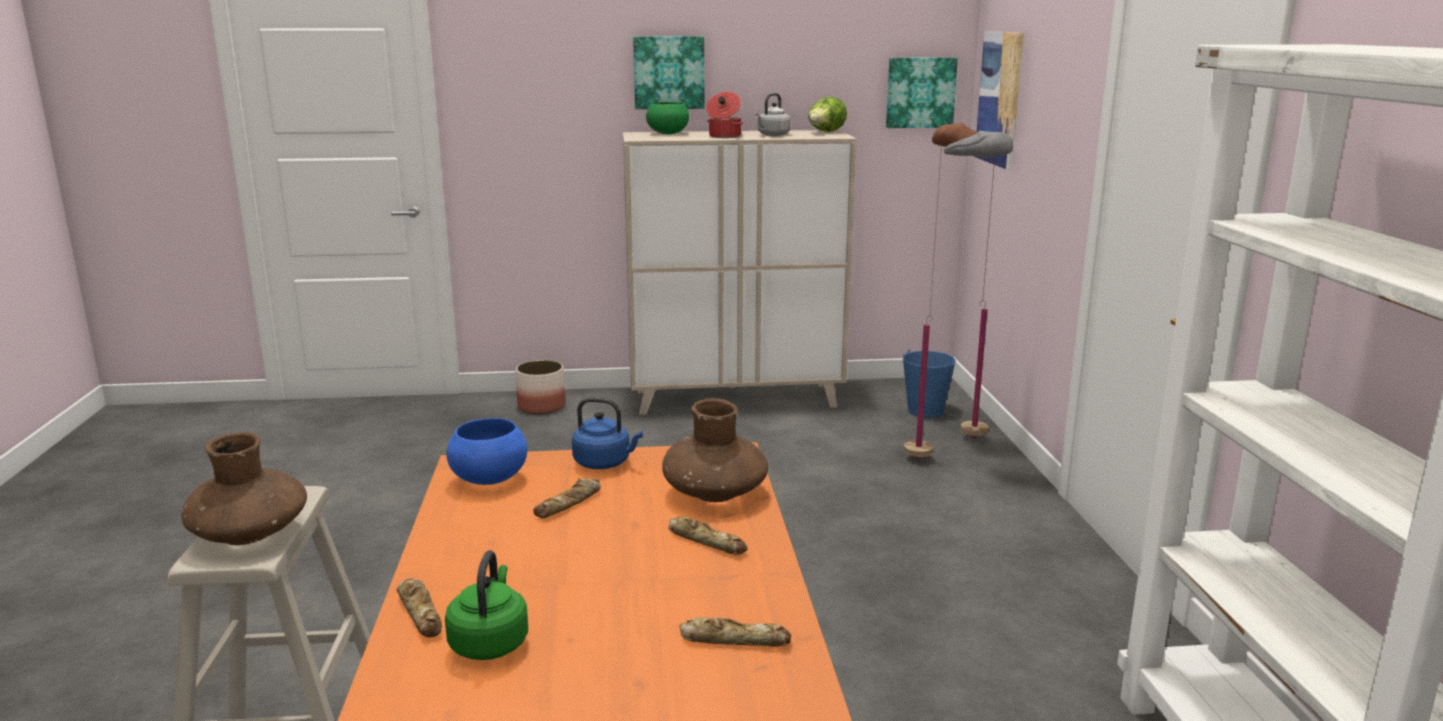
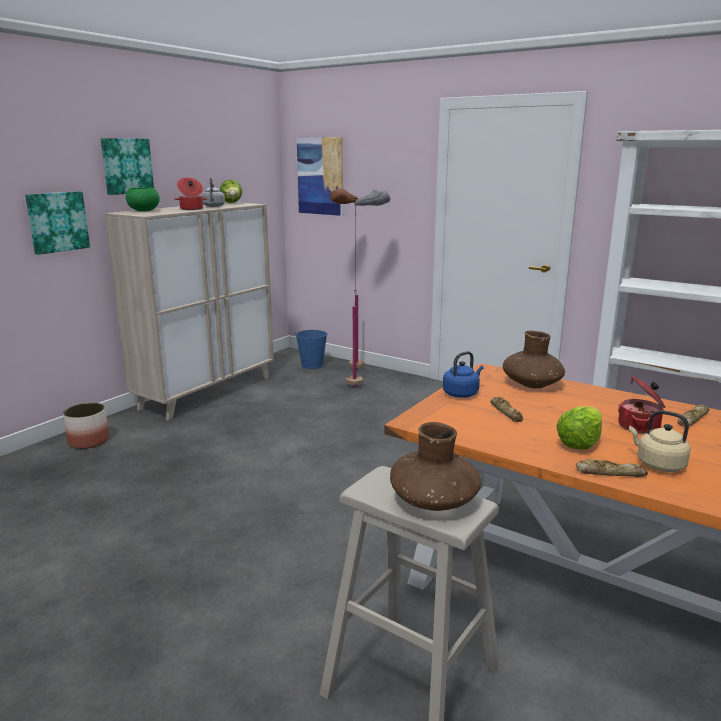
camera: 50 degrees left, 0 degrees up
(490, 479) = (445, 421): blue bowl -> none
(490, 642) = (658, 464): green kettle -> beige kettle
(510, 572) = (579, 443): none -> lettuce
(636, 602) = (640, 427): none -> cooking pot
(707, 541) = (586, 399): bread -> none
(920, 92) = (261, 176): picture -> picture (57, 222)

